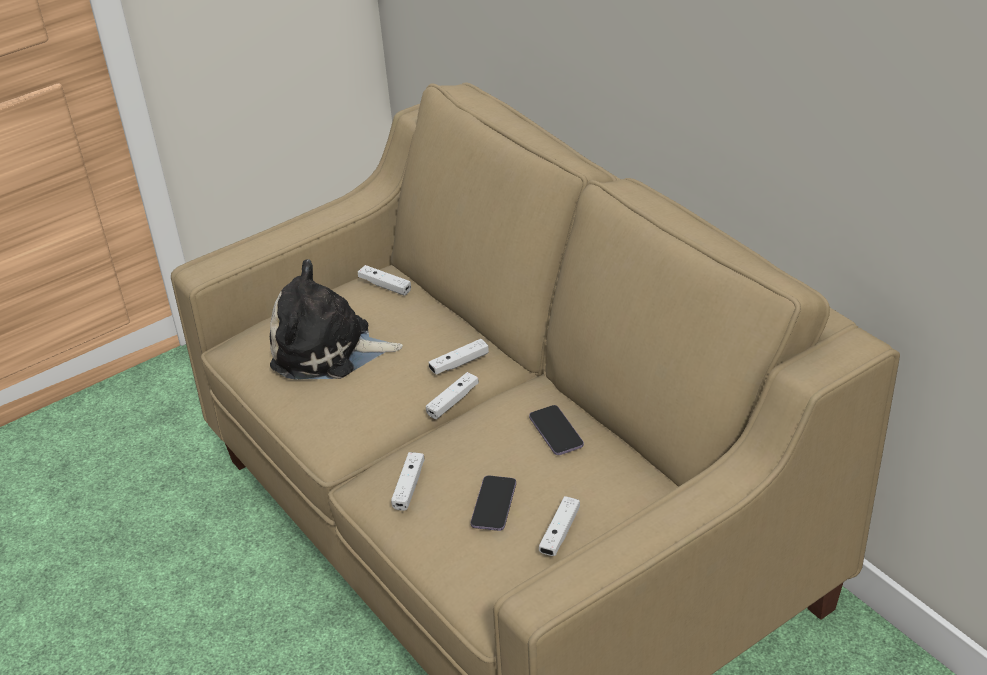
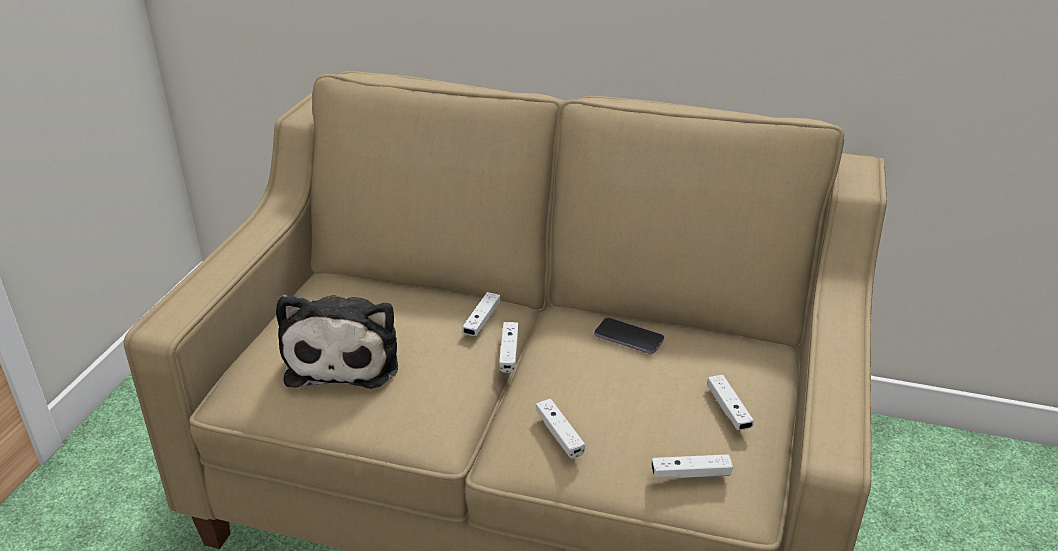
camera: 40 degrees left, 5 degrees down
(328, 350) = (345, 357): plush toy -> plush toy turned 60 degrees counterclockwise
(385, 286) = (338, 288): white game controller -> white game controller (690, 474)
(493, 505) = (651, 413): phone -> none

